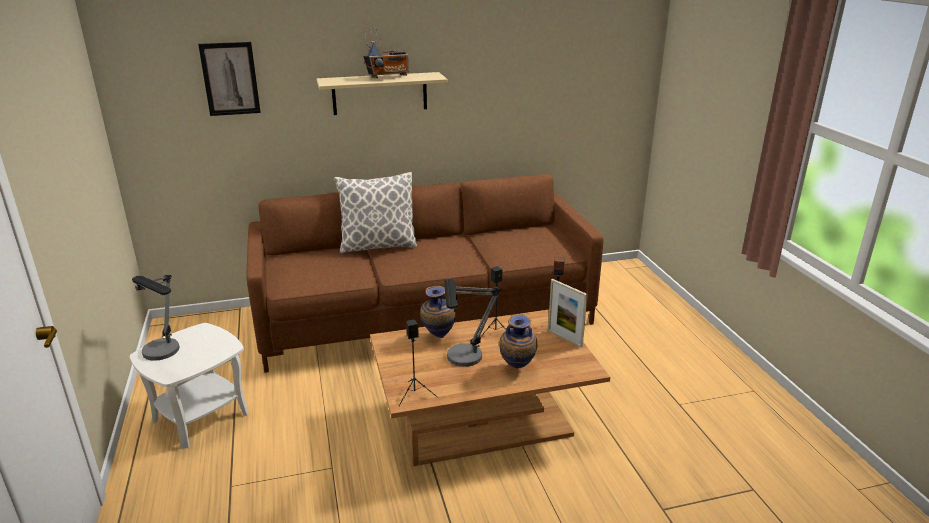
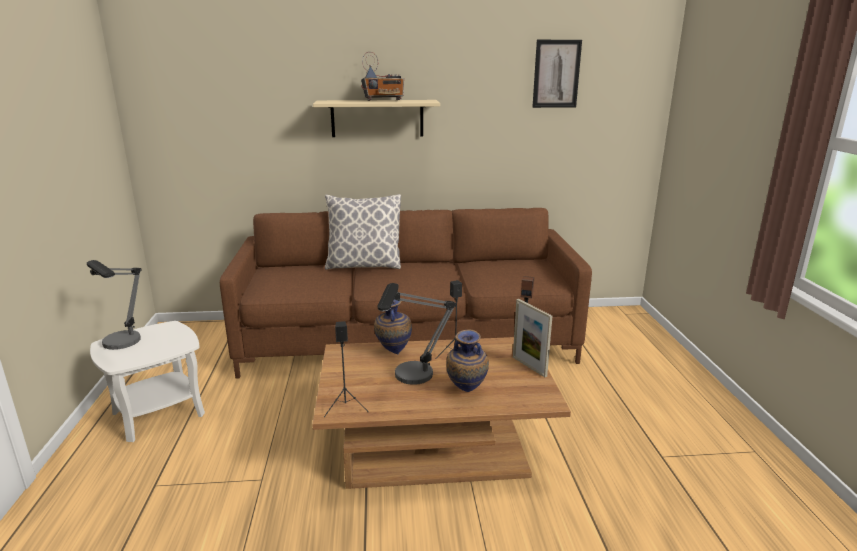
camera: 10 degrees right, 5 degrees down
(230, 79) = (236, 97): picture -> picture (556, 74)

